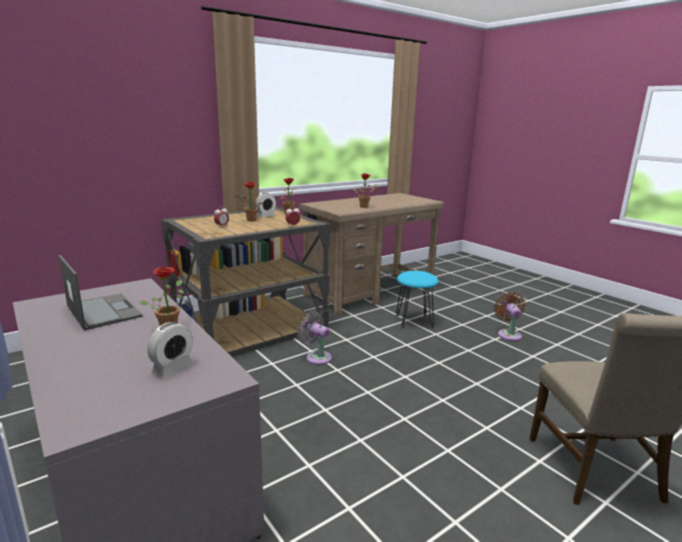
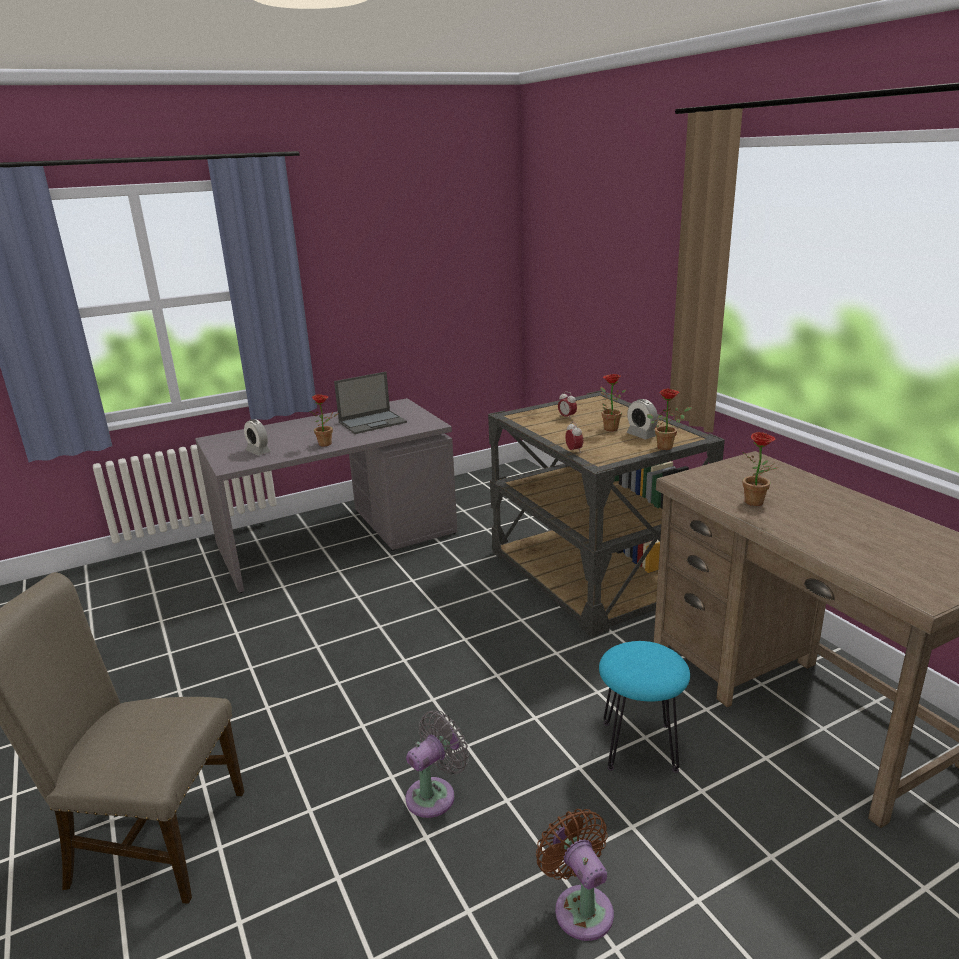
camera: 100 degrees right, 5 degrees up
(316, 357) = (502, 623): grey fan -> grey fan (435, 794)
(508, 334) = (580, 906): brown fan -> brown fan turned 120 degrees counterclockwise

